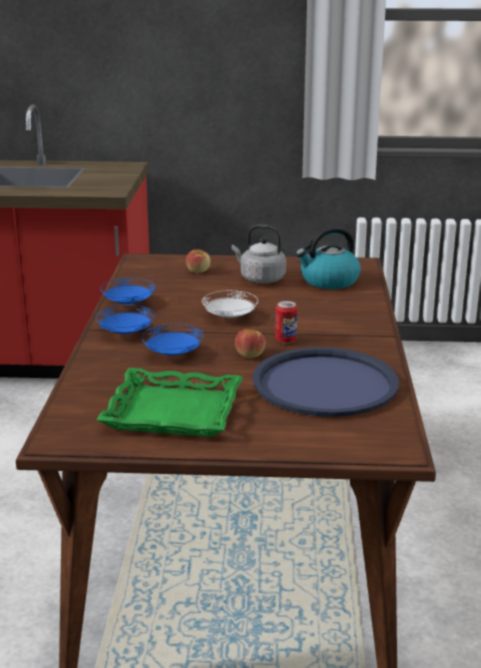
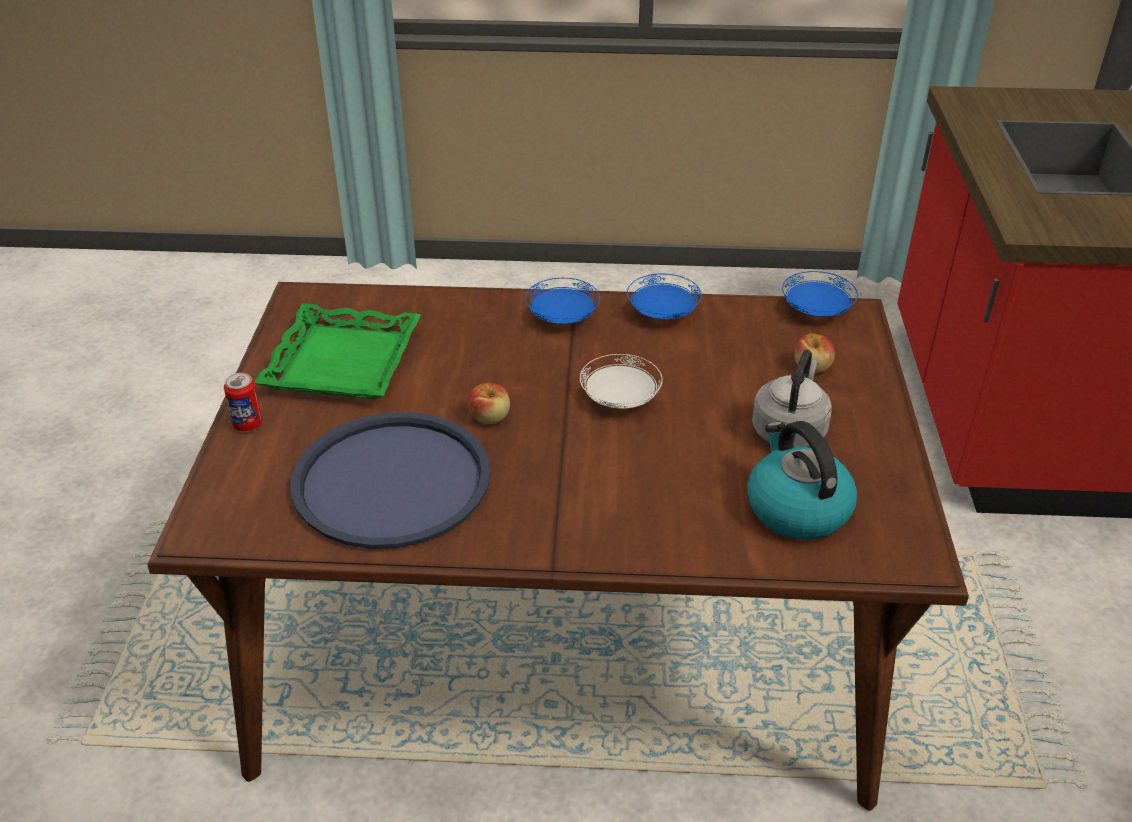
camera: 90 degrees right, 15 degrees up
(173, 355) = (495, 356): blue plate -> blue plate (816, 311)
(285, 340) = (537, 450): can -> can (248, 424)

